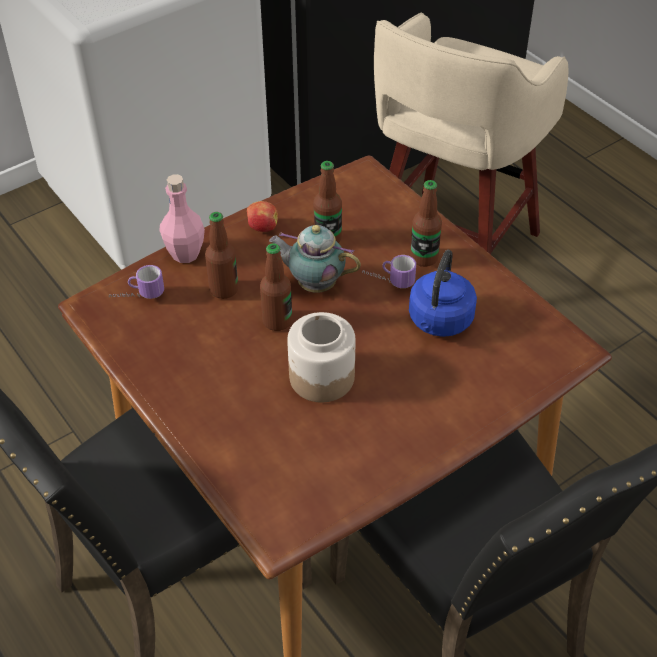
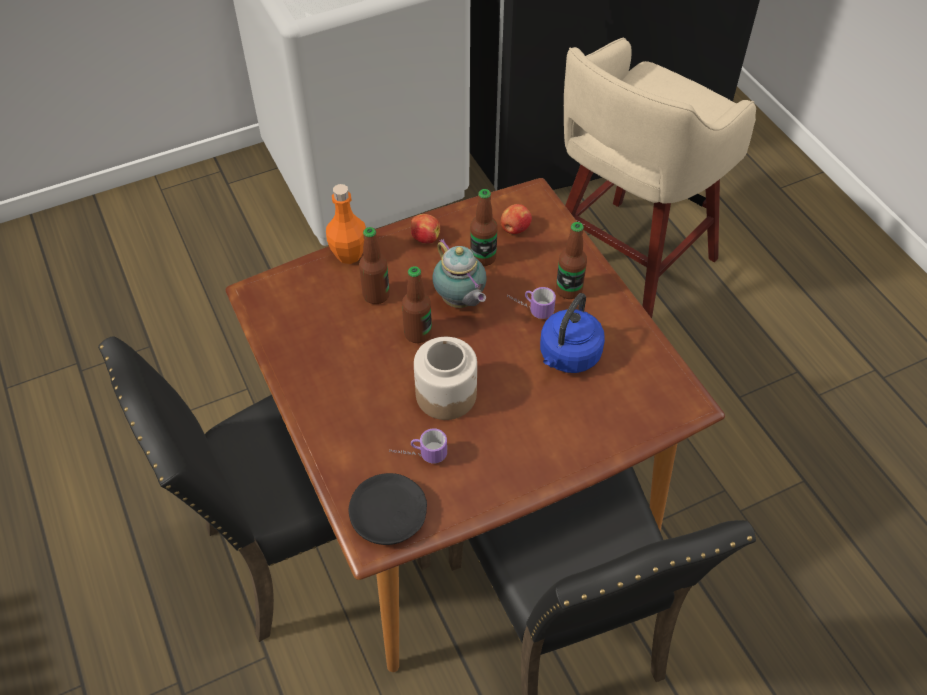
camera: 10 degrees right, 5 degrees up
(137, 296) = (297, 290): mug -> mug (418, 455)
(185, 254) = (349, 254): pink bottle -> orange bottle
(290, 507) = (388, 516): none -> black plate
(314, 284) = (460, 301): teapot -> teapot turned 150 degrees counterclockwise
(353, 207) = (514, 229): none -> apple

